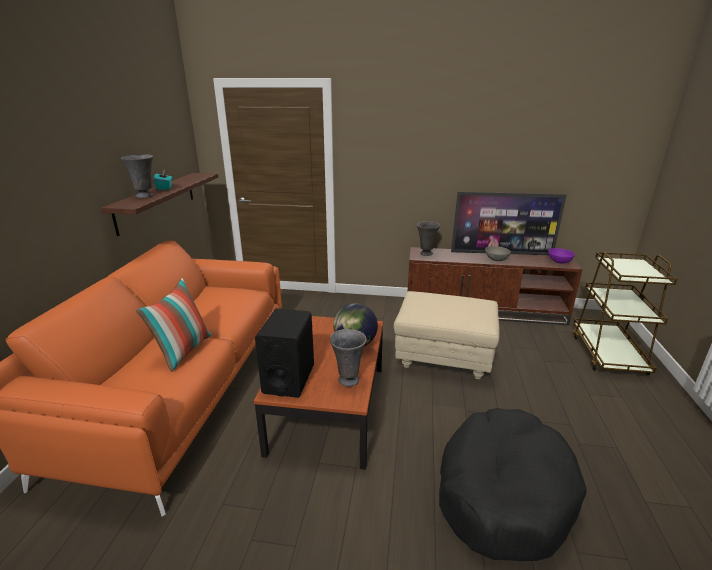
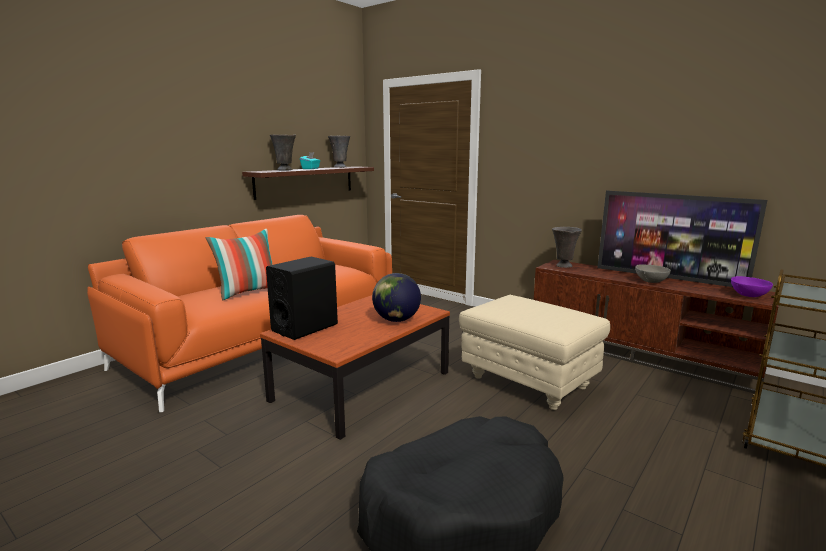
camera: 30 degrees right, 10 degrees down
(348, 380) = (352, 340): grey vase -> grey vase (340, 167)

